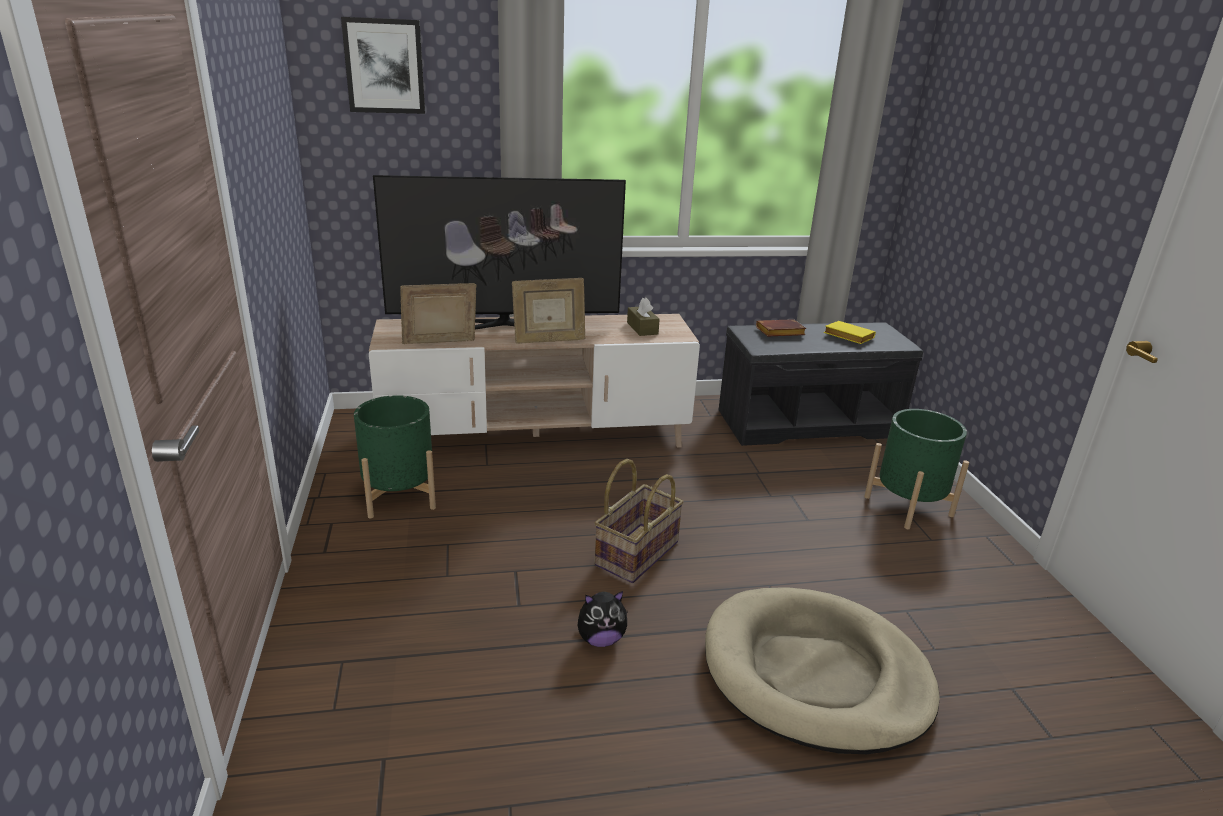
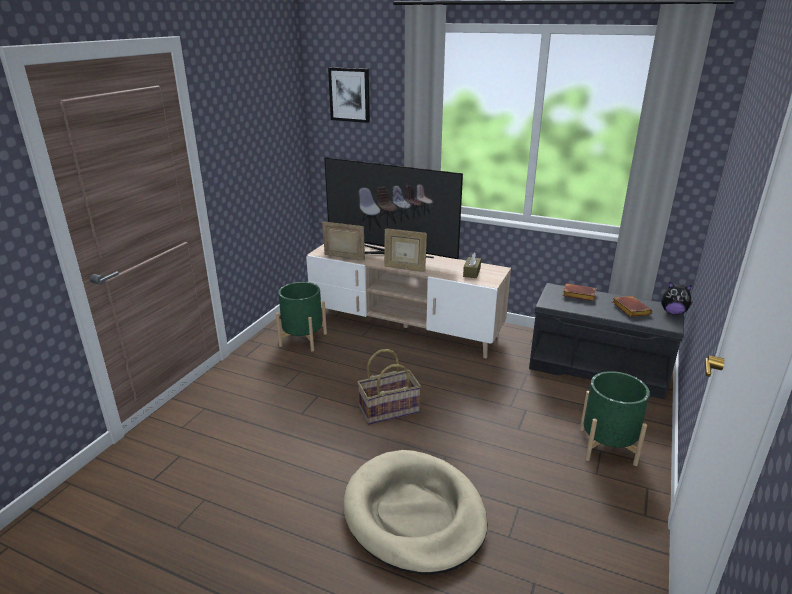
camera: 35 degrees right, 0 degrees up
(601, 639) = (321, 446): plush toy -> plush toy (673, 312)
(846, 336) = (629, 309): yellow book -> brown book

